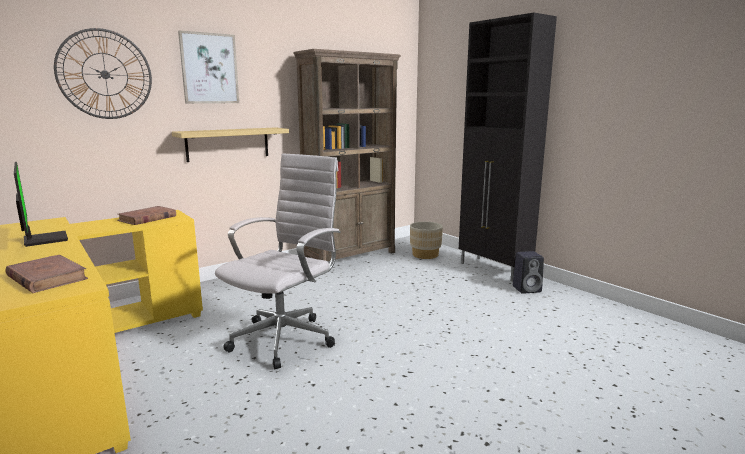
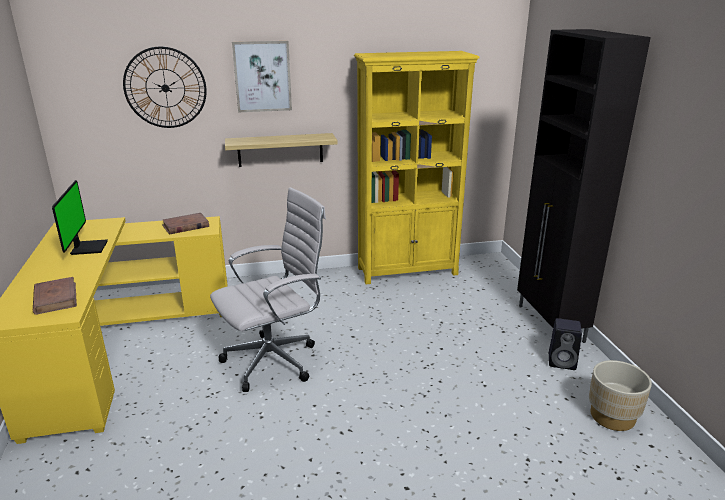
camera: 25 degrees right, 10 degrees up
(351, 256) = (408, 271): brown bookcase -> yellow bookcase
(425, 255) = (488, 285): beige planter -> beige planter (612, 416)

